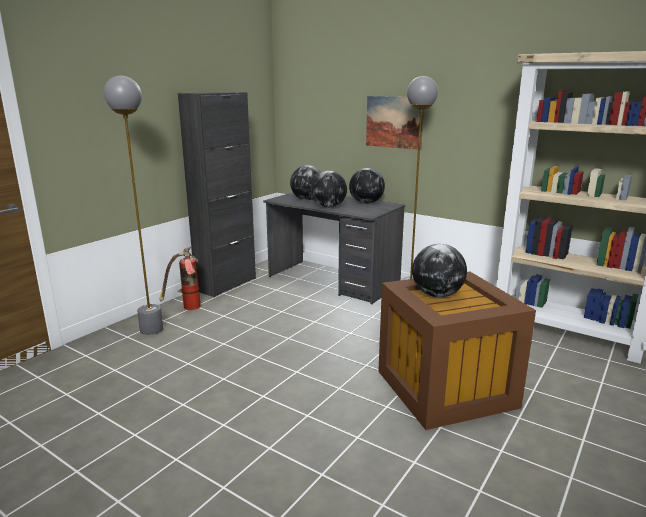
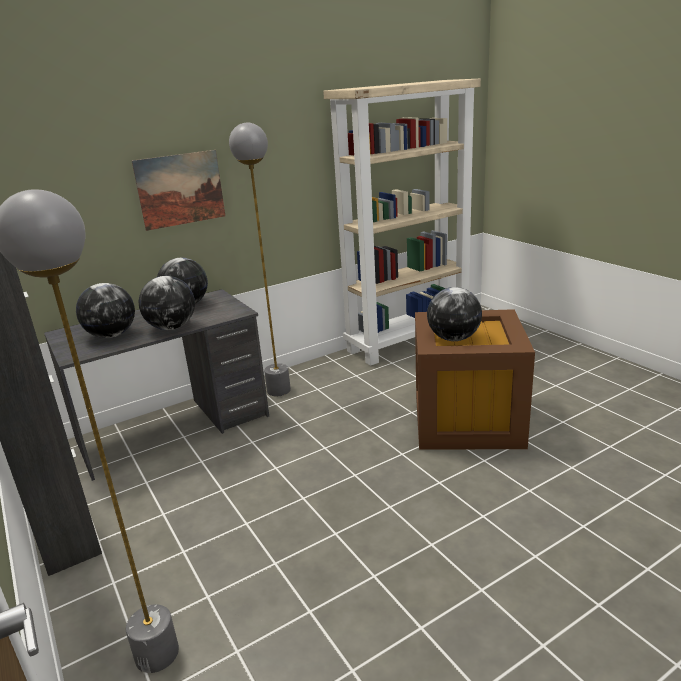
camera: 65 degrees left, 5 degrees up
(187, 309) = (115, 595): fire extinguisher -> none

